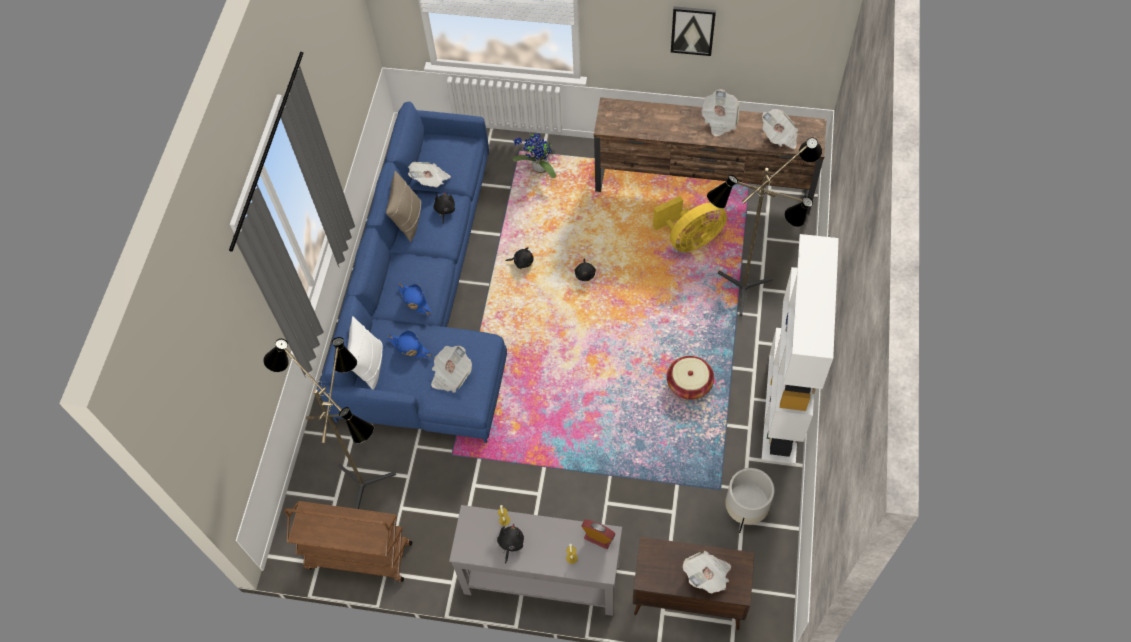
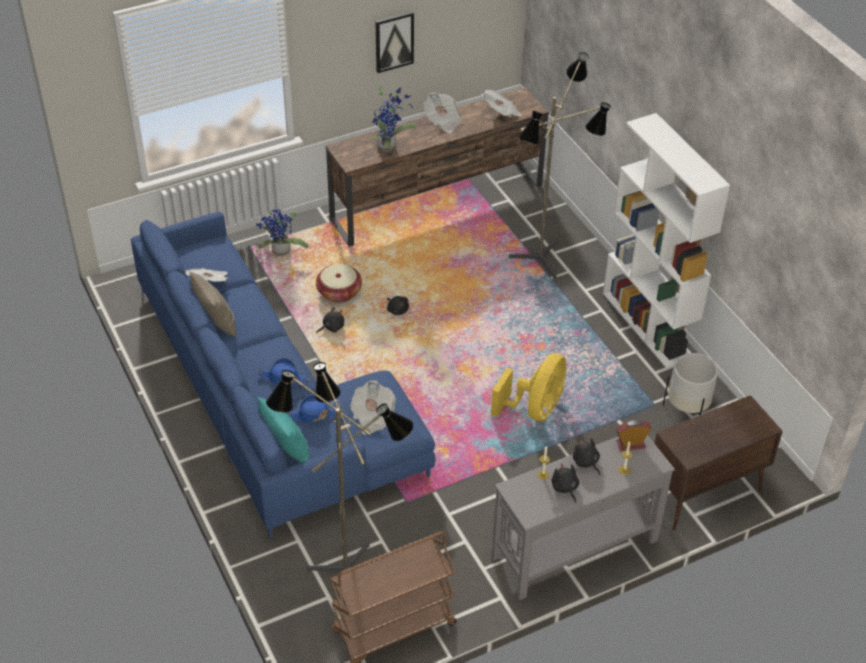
camera: 40 degrees left, 15 degrees down
(369, 365) = (287, 449): white pillow -> turquoise pillow
(445, 210) = (245, 299): black plush toy -> black plush toy (586, 462)
(652, 124) = (389, 145): none -> potted plant
(689, 384) = (560, 345): basket -> basket (339, 292)
(690, 240) = (463, 245): yellow fan -> yellow fan (535, 409)
(707, 575) = (732, 429): newspaper -> none

